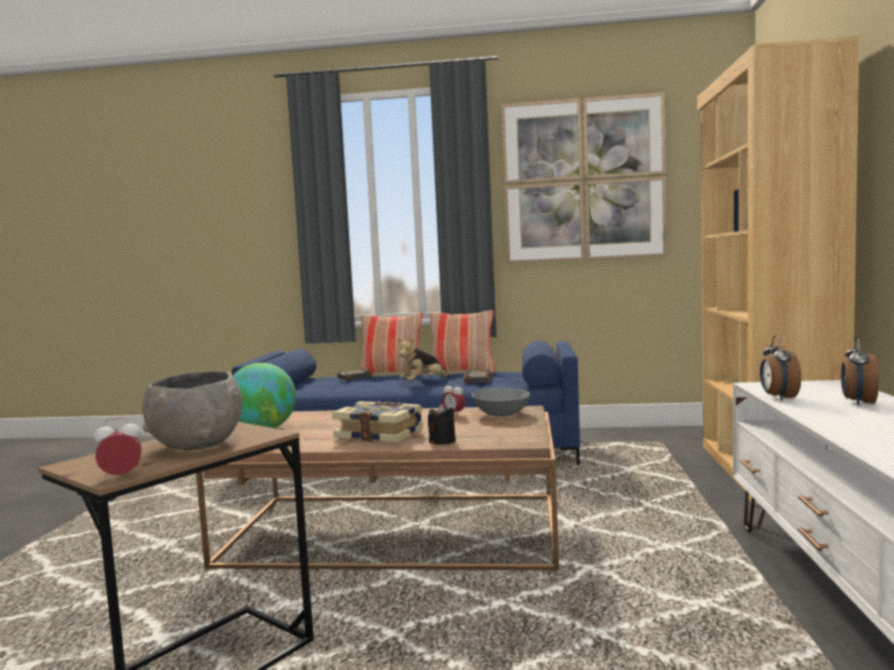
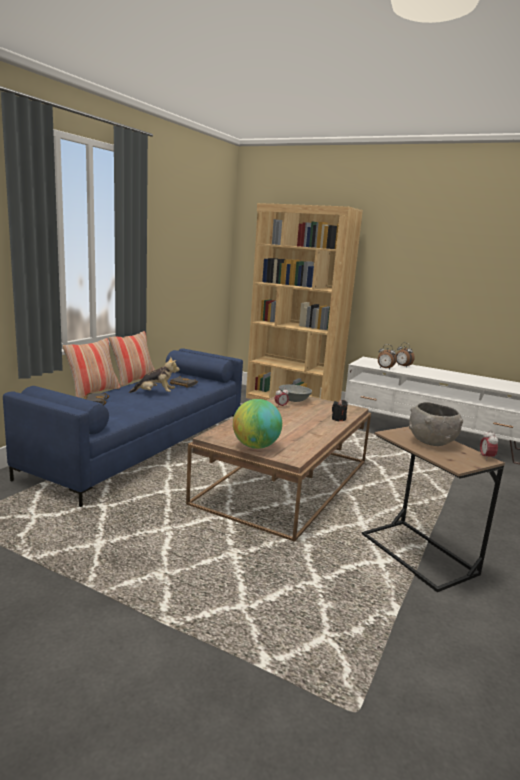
camera: 70 degrees left, 10 degrees up
(380, 435) = (308, 426): book -> none
(423, 383) = (155, 394): plush toy -> plush toy turned 75 degrees counterclockwise
(583, 180) = (177, 236): picture -> none

